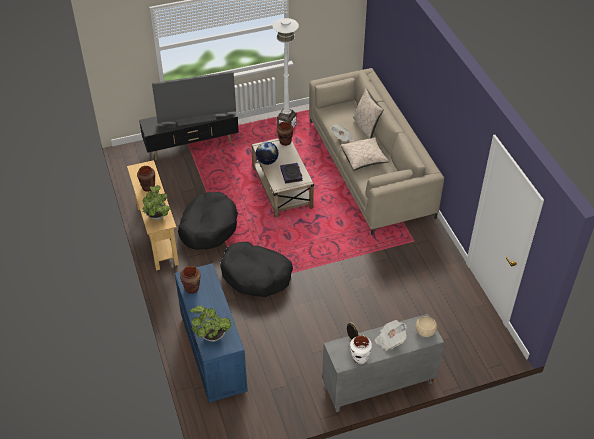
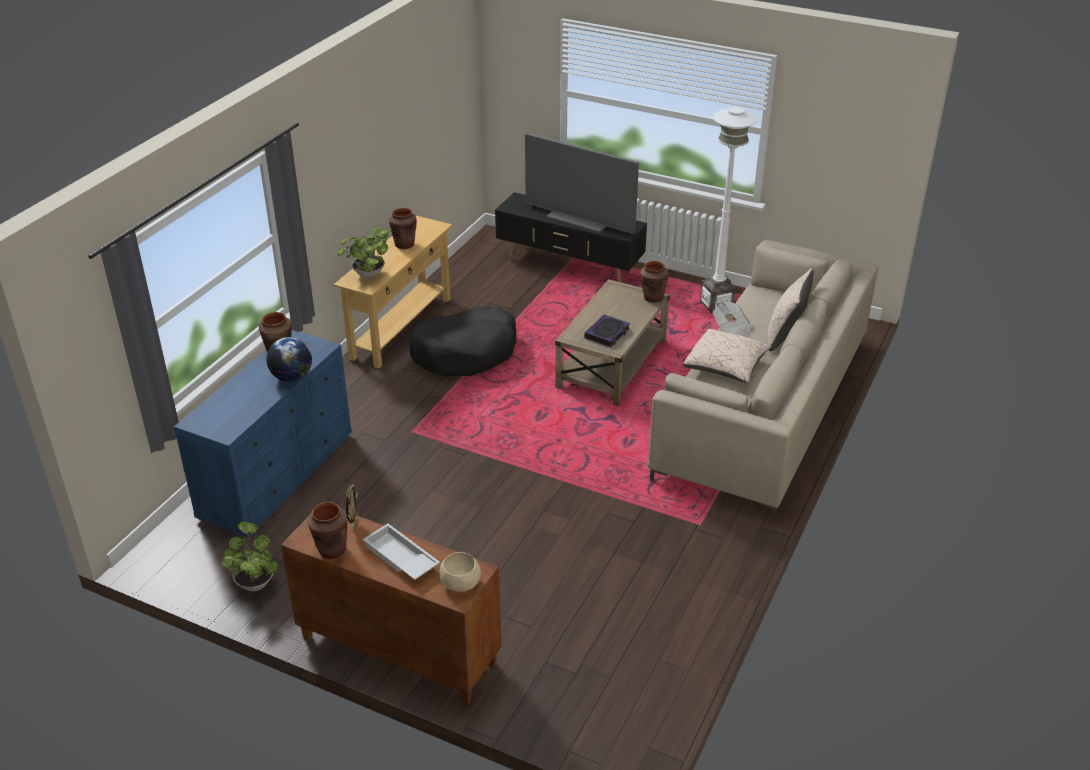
camera: 45 degrees right, 10 degrees down
(211, 335) = (221, 409): potted plant -> potted plant (254, 582)
(256, 275) = (442, 432): black dog bed -> none
(267, 161) = (599, 305): globe -> globe (292, 377)
(360, 358) = (331, 550): white vase -> brown vase
(378, 385) = (397, 651): grey cabinet -> brown cabinet
(390, 340) = (400, 558): newspaper -> white tray

